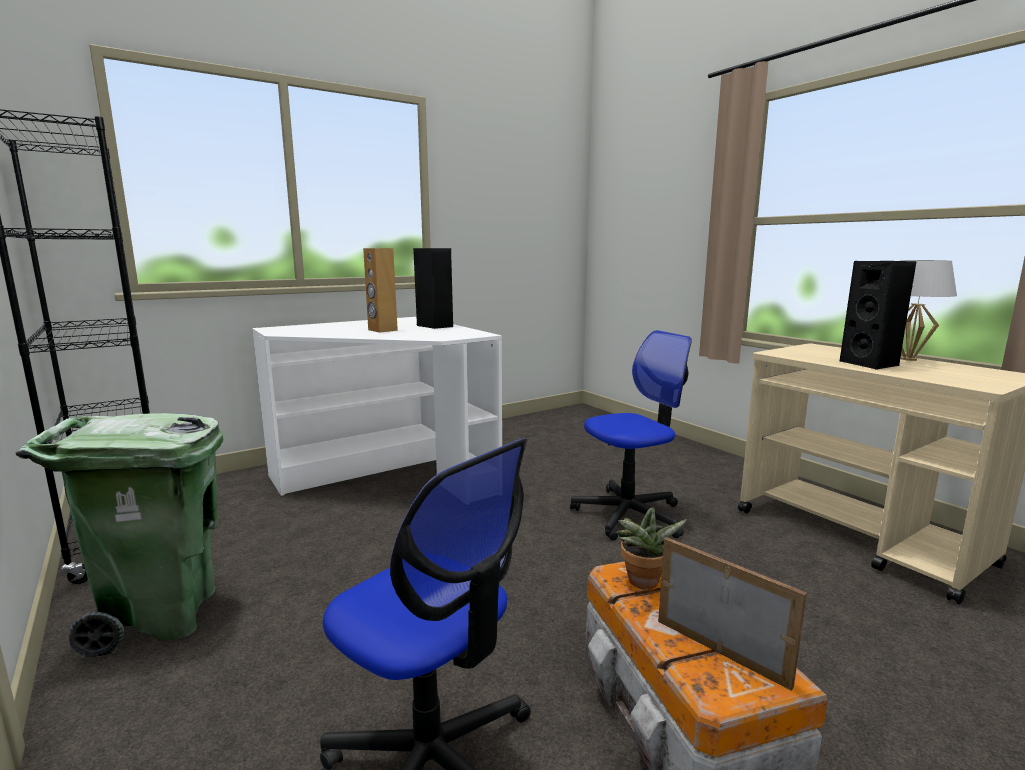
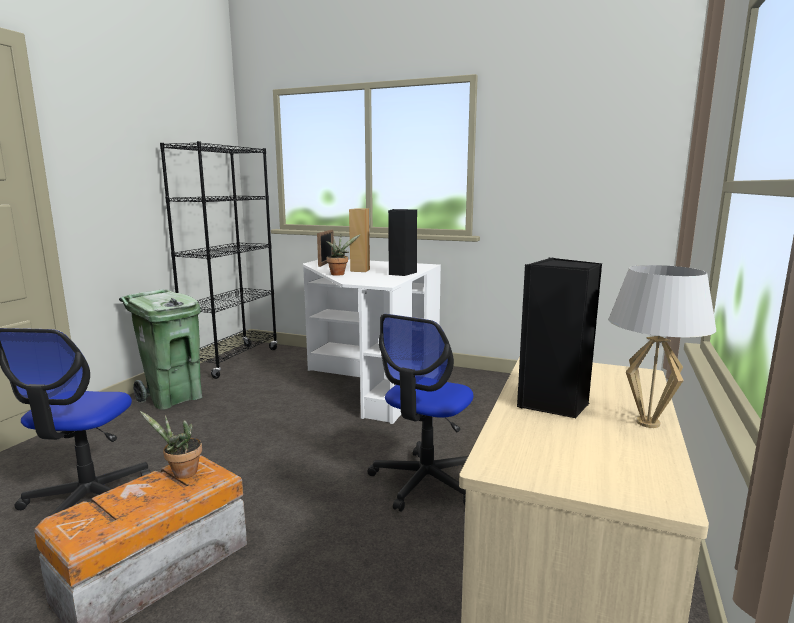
camera: 55 degrees right, 0 degrees up
(384, 335) = (339, 274): none -> potted plant
(629, 515) = (425, 482): office chair -> office chair turned 90 degrees clockwise
(721, 651) = (105, 514): picture frame -> picture frame (326, 263)

